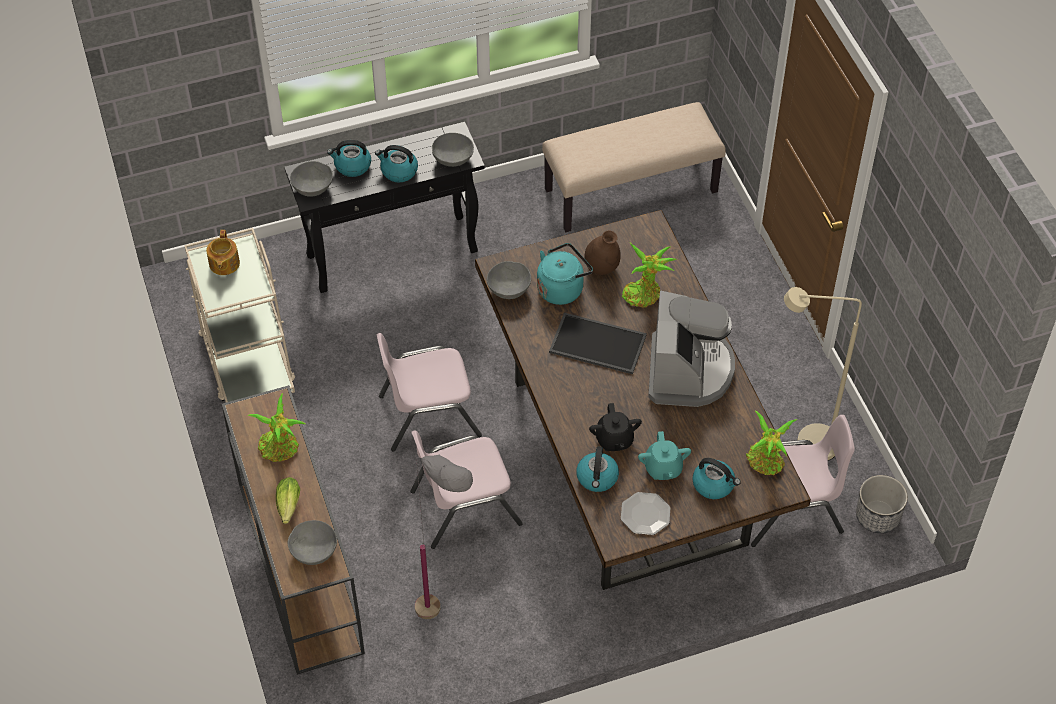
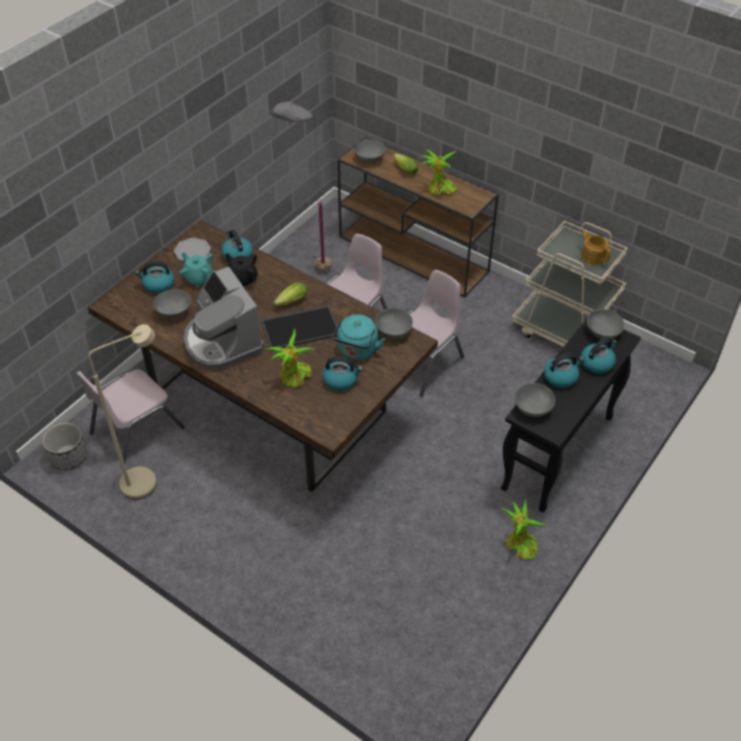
camera: 145 degrees right, 5 degrees down
(585, 381) = (290, 302): none -> lettuce
(601, 268) = (341, 380): brown vase -> kettle
(631, 190) = (432, 622): beige bench -> none
(717, 437) = (174, 312): none -> grey bowl
(766, 462) = (130, 313): potted plant -> potted plant (519, 545)

